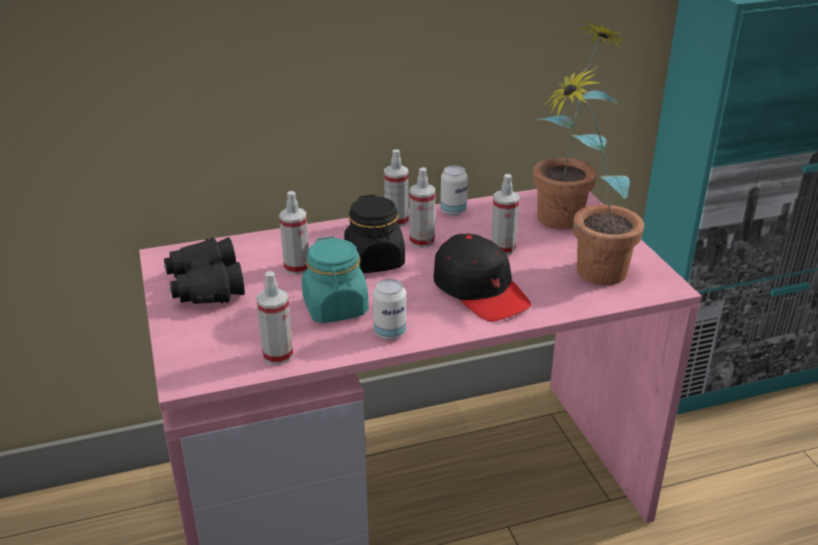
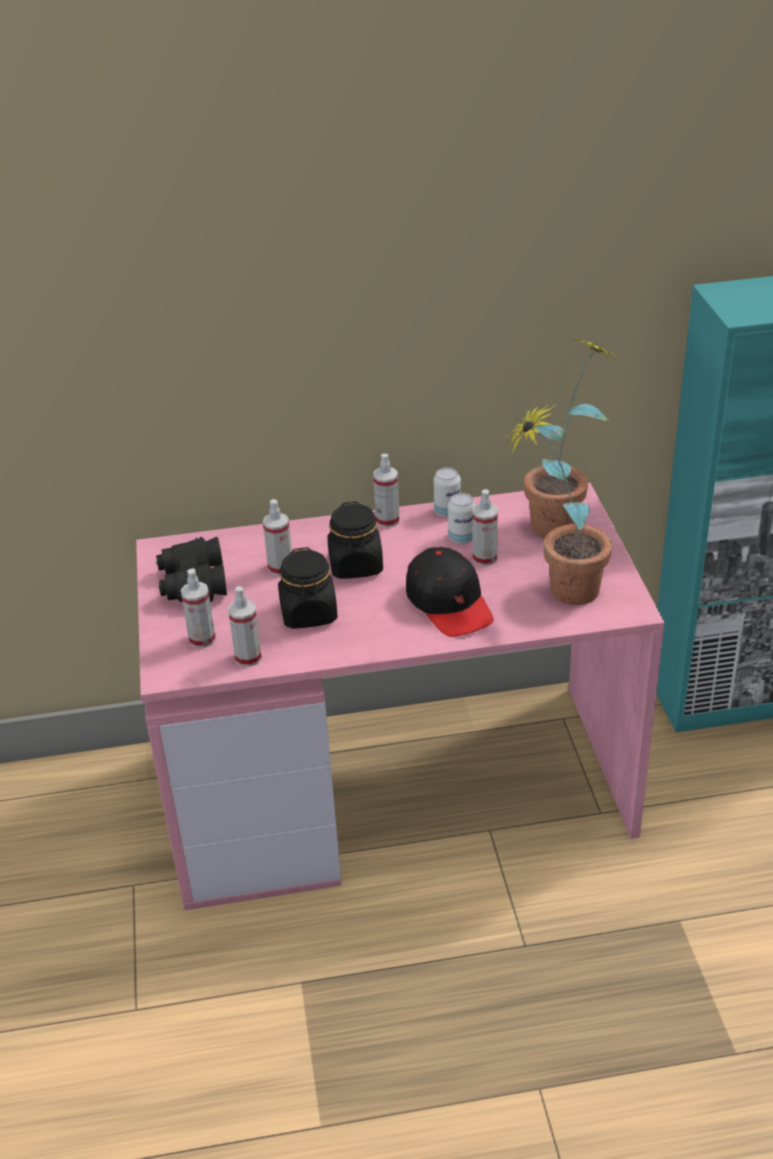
camera: 10 degrees right, 5 degrees up
(335, 308) = (309, 613): turquoise jar -> black jar
(390, 333) = (353, 642): can -> can (461, 538)
(422, 241) = (407, 545): spray bottle -> spray bottle (202, 639)

